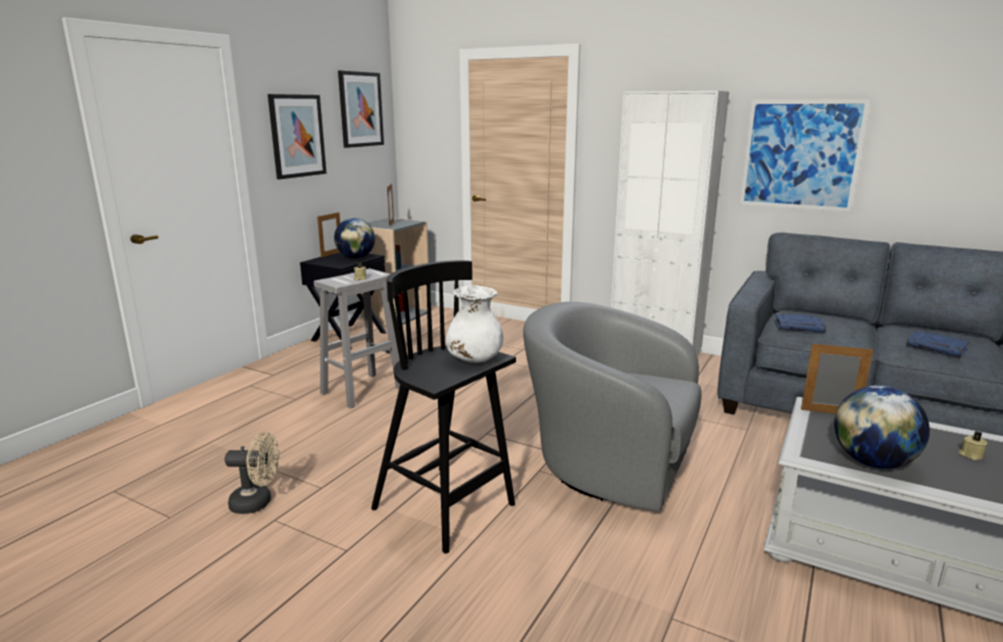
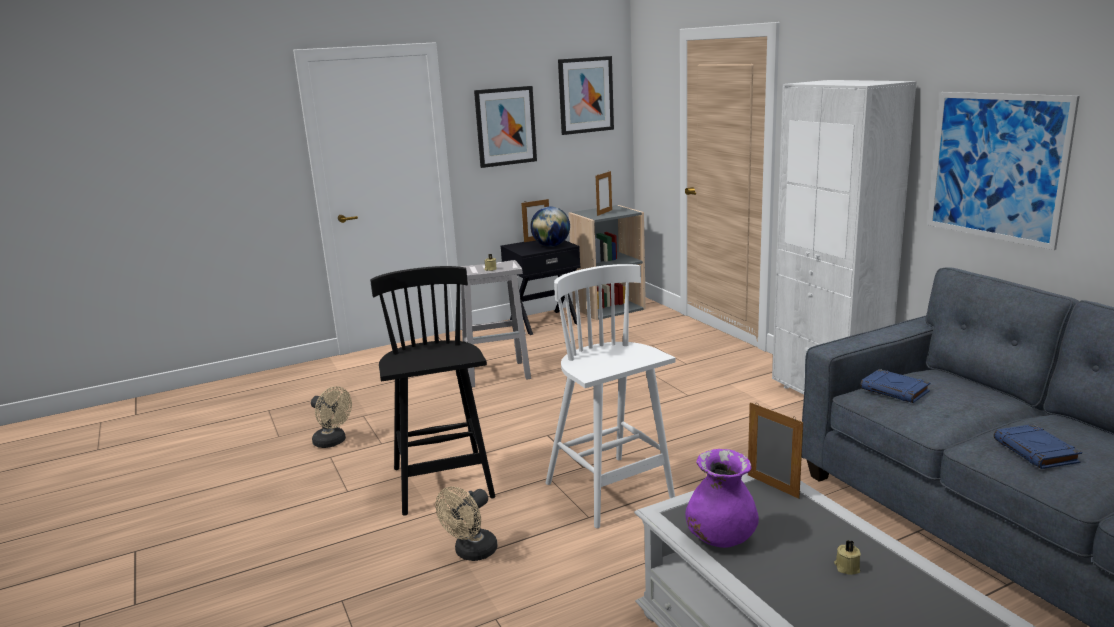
camera: 35 degrees right, 0 degrees up
(474, 359) = (452, 356): white vase -> none
(565, 565) = (471, 553): none -> beige fan
(608, 466) = (611, 492): grey armchair -> white stool
(872, 462) = (720, 538): globe -> purple vase

